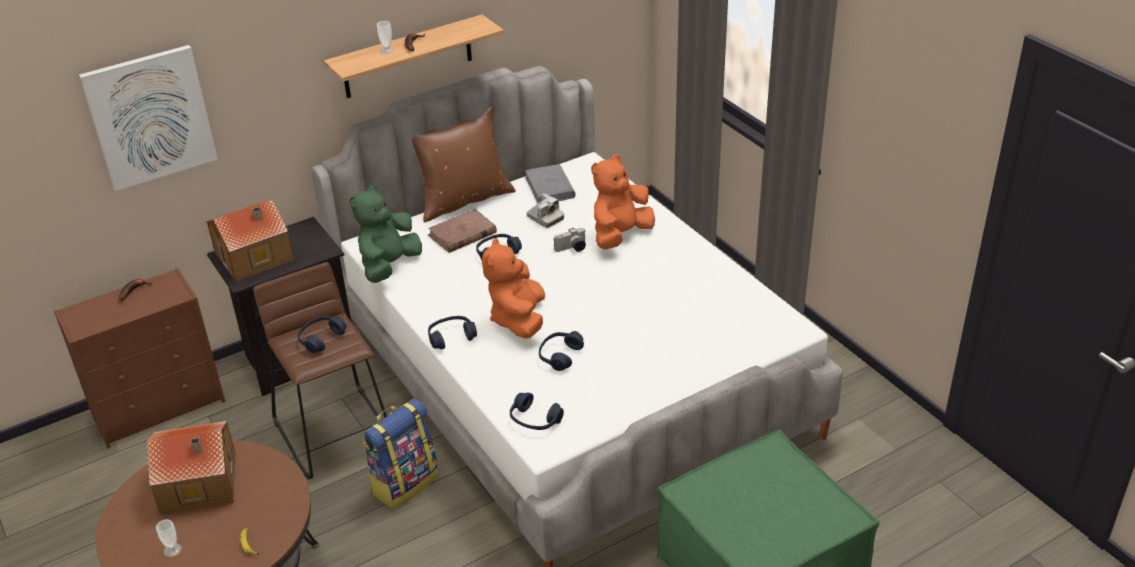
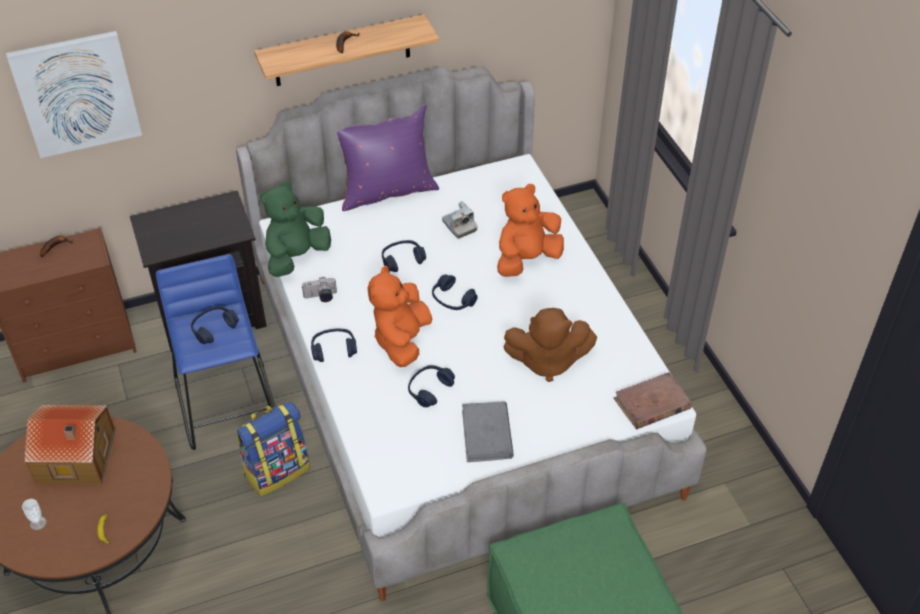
camera: 10 degrees right, 10 degrees up
(255, 256) = (173, 227): toy house -> none
(336, 432) = (228, 404): brown stool -> blue stool
(387, 50) = (317, 48): cup -> none
(462, 234) = (375, 231): brown book -> brown book (652, 404)
(464, 200) = (387, 191): brown pillow -> purple pillow
(535, 420) = (386, 457): blue headphones -> blue headphones (452, 300)
(550, 187) = (474, 190): grey book -> grey book (487, 434)
(572, 249) = (475, 267): camera -> camera (321, 297)
(669, 314) = (547, 361): none -> brown plush toy

